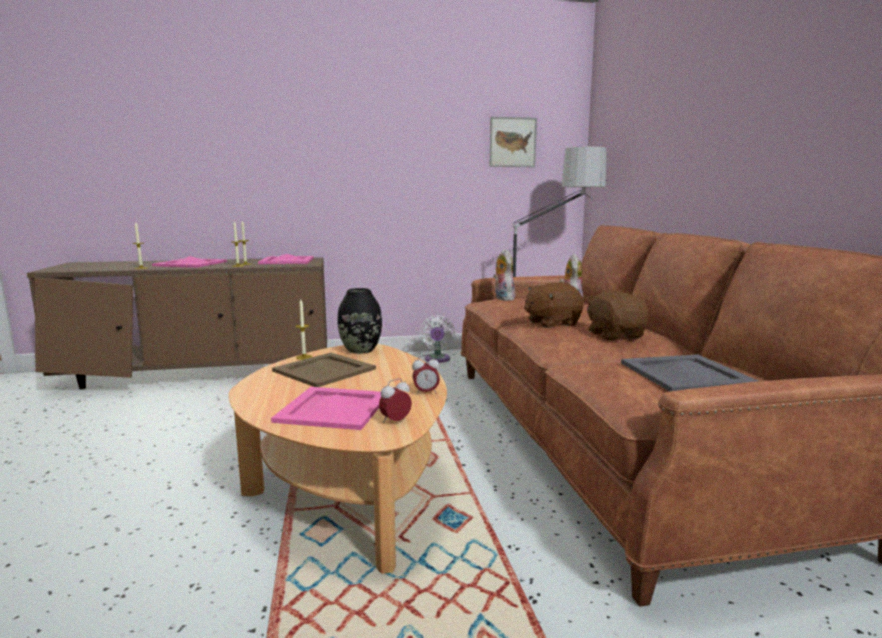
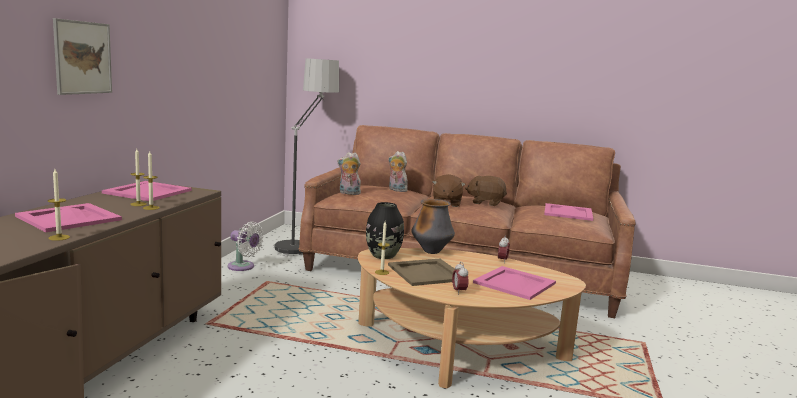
camera: 65 degrees left, 0 degrees up
(395, 421) = (547, 275): alarm clock -> alarm clock (459, 291)
(407, 362) = (431, 252): none -> vase
(512, 142) = (255, 46): picture -> picture (83, 57)
(684, 373) = (567, 212): grey tray -> pink tray

